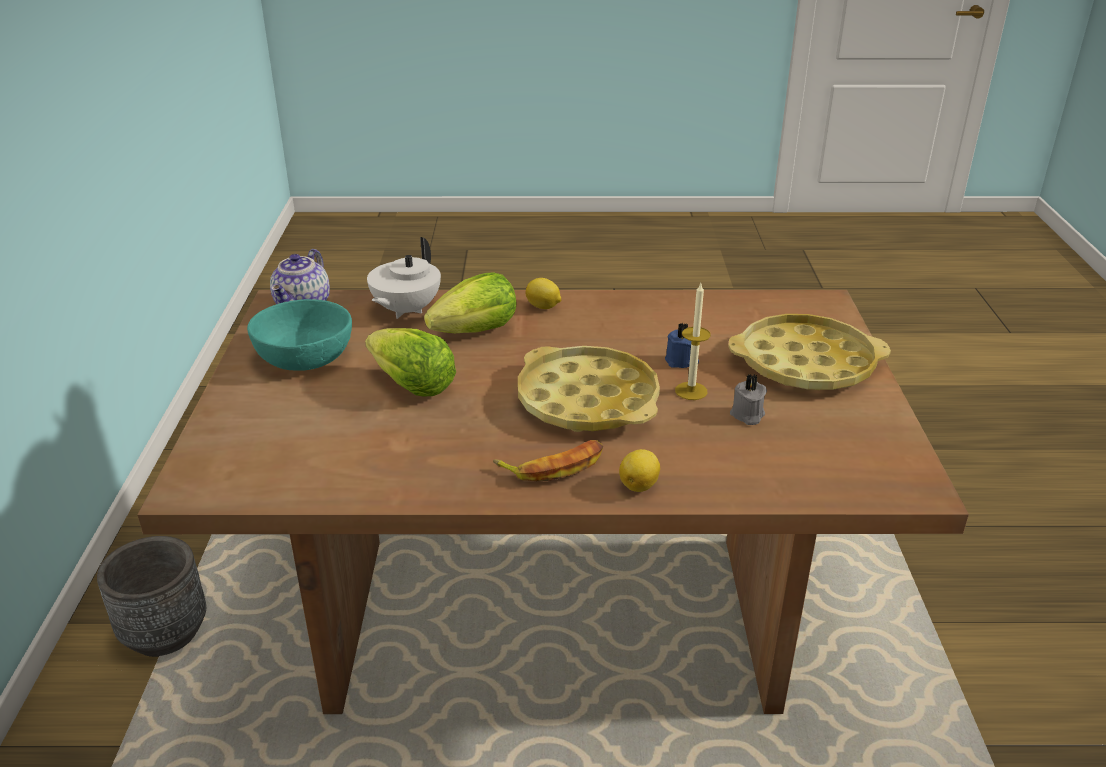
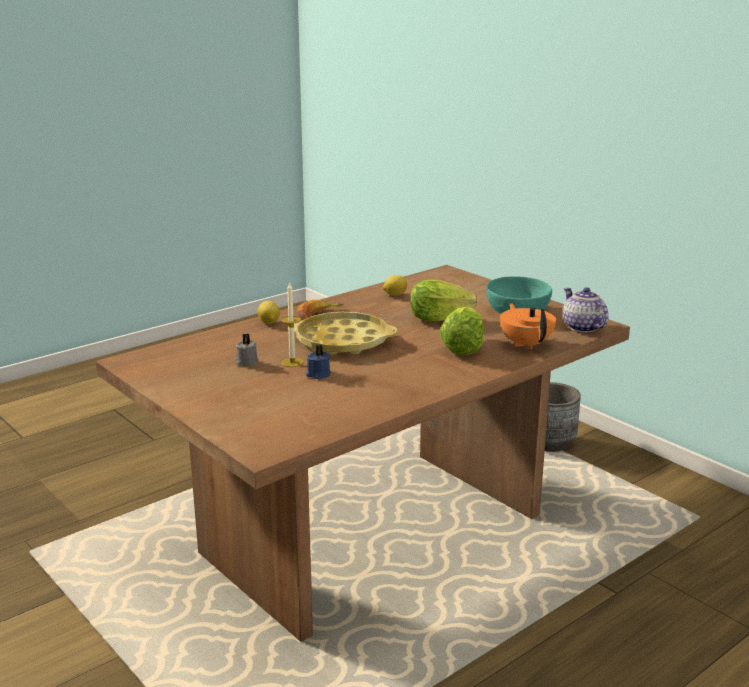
camera: 140 degrees right, 10 degrees down
(405, 310) = (526, 344): white teapot -> orange teapot
(543, 307) = (454, 374): lemon -> lemon (394, 295)
(805, 363) = (237, 400): yellow tray -> none

